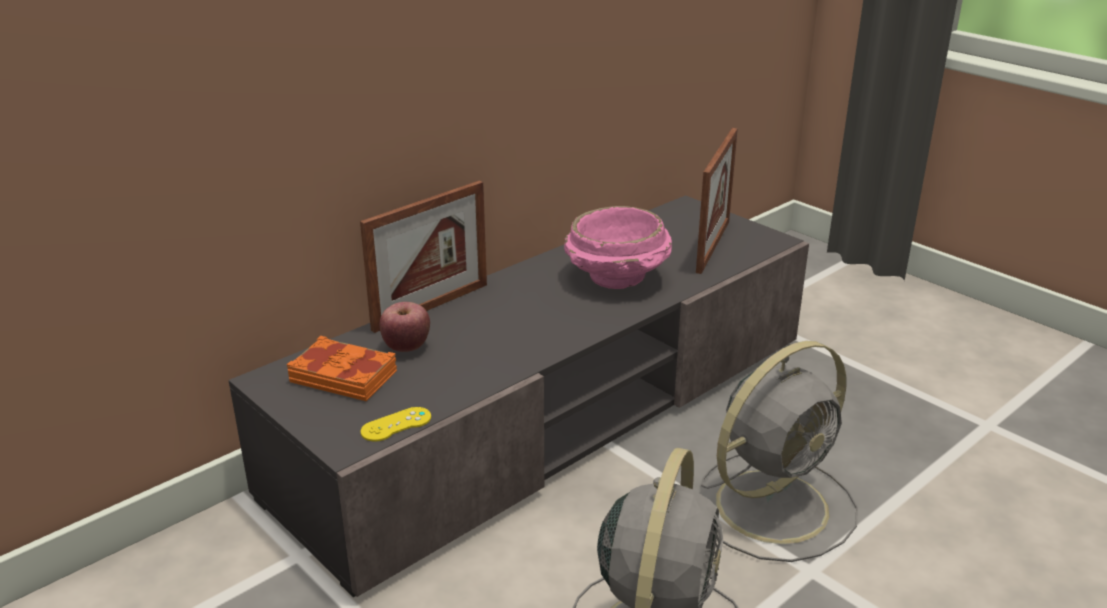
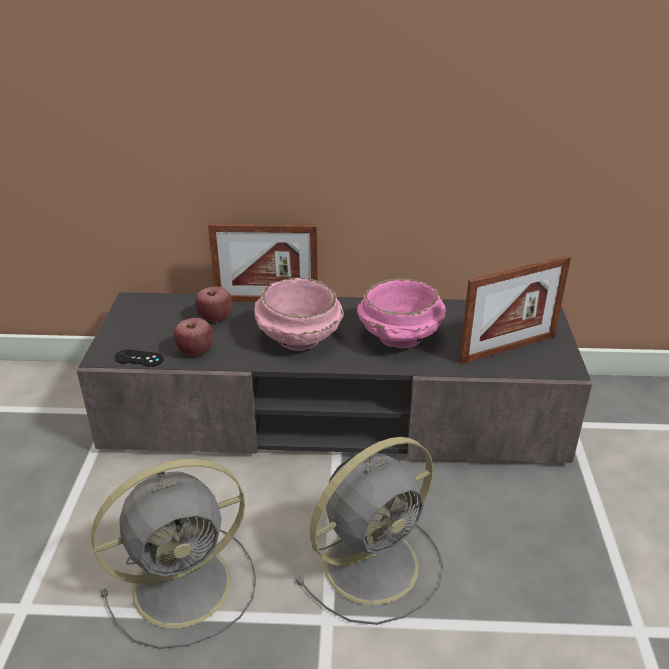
camera: 45 degrees right, 5 degrees up
(344, 376) = (163, 318): orange book -> none
(396, 424) = (139, 358): yellow game controller -> black game controller
(447, 385) = (196, 351): none -> apple
(528, 322) = (299, 338): none -> pink bowl
(775, 504) = (374, 562): grey fan -> grey fan turned 45 degrees counterclockwise

